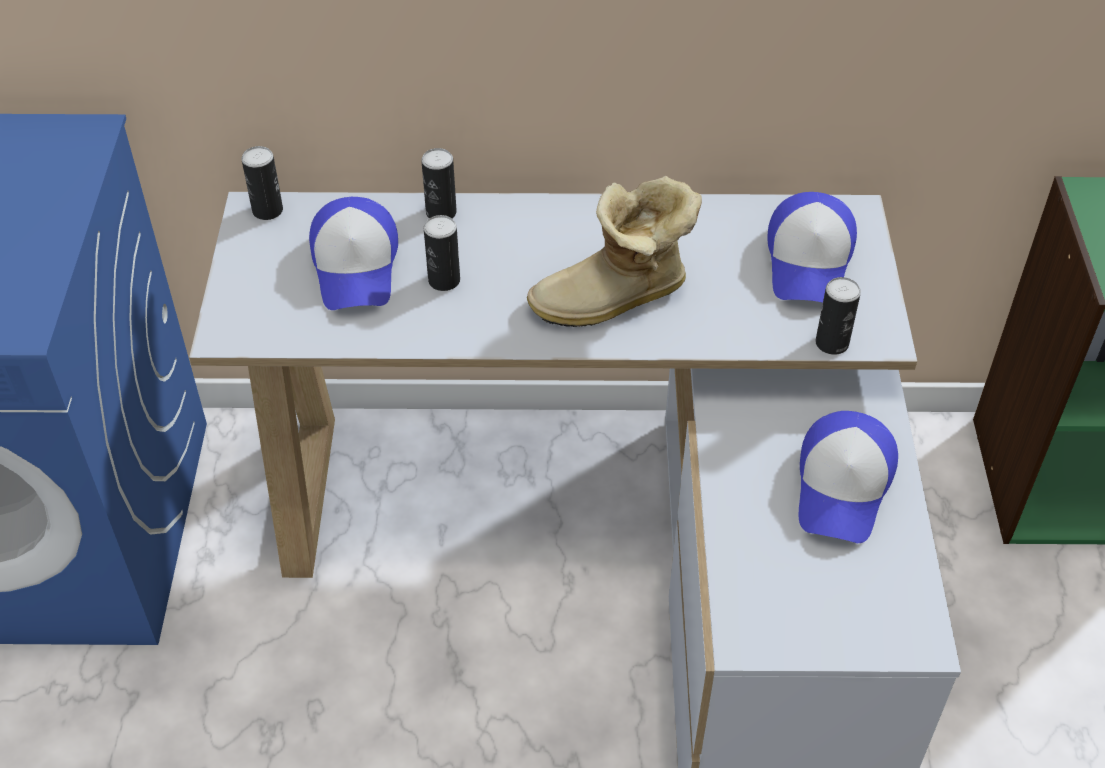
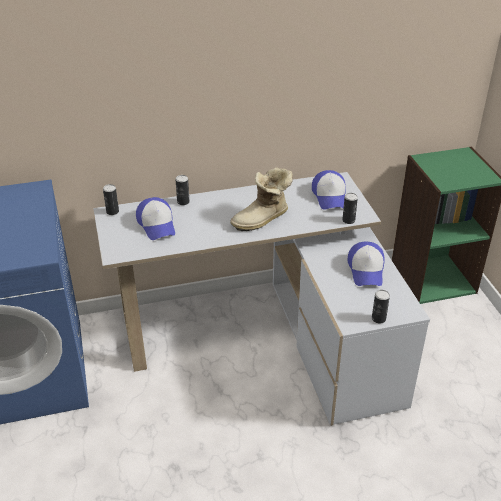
camera: 15 degrees left, 10 degrees down
(444, 280) = (194, 224): can -> can (378, 318)

